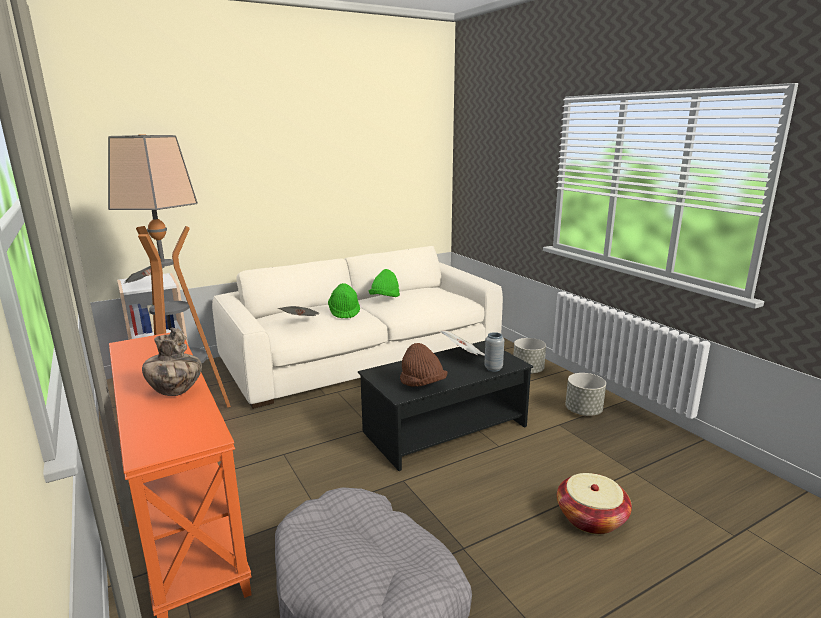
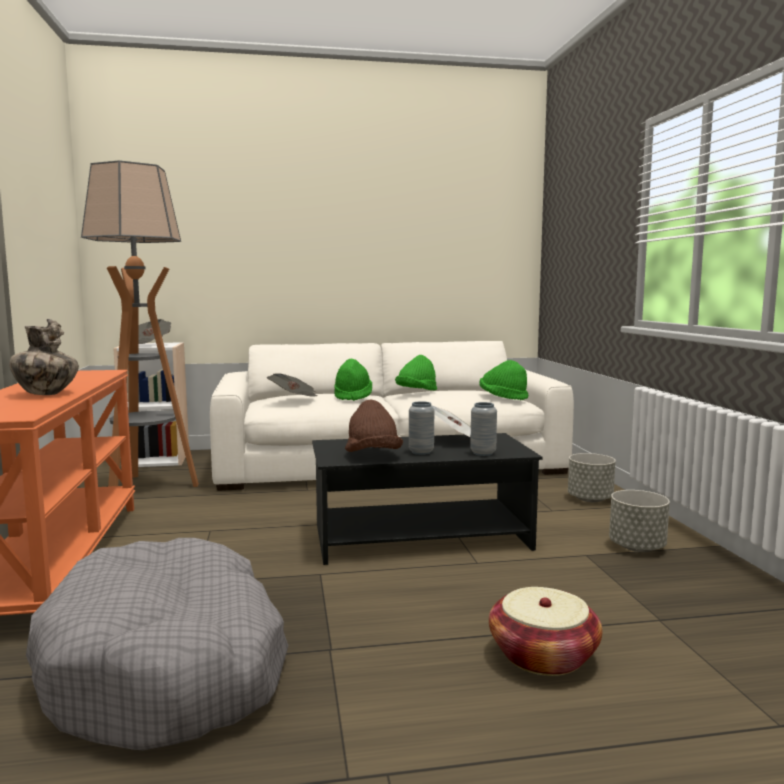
camera: 20 degrees right, 10 degrees down
(451, 374) = (421, 452): none -> grey vase
(452, 298) = (503, 398): none -> green hat

